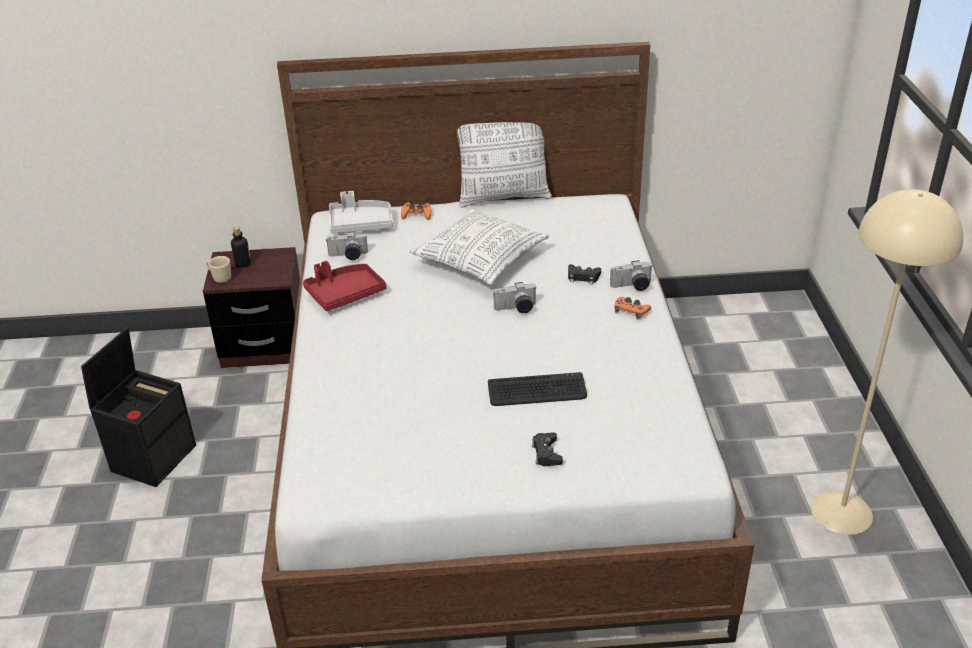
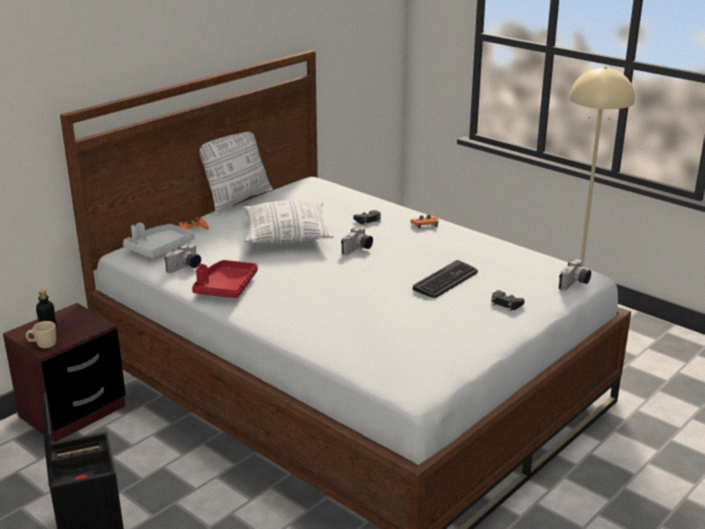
camera: 45 degrees left, 10 degrees down
(632, 286) = (404, 214): camera -> camera (575, 284)

